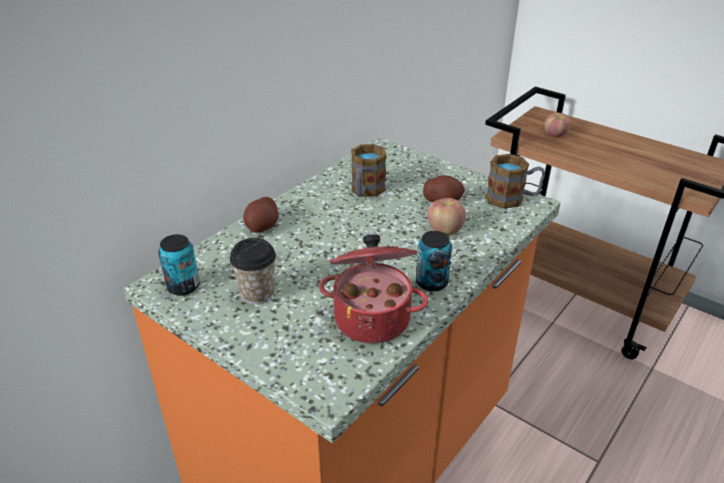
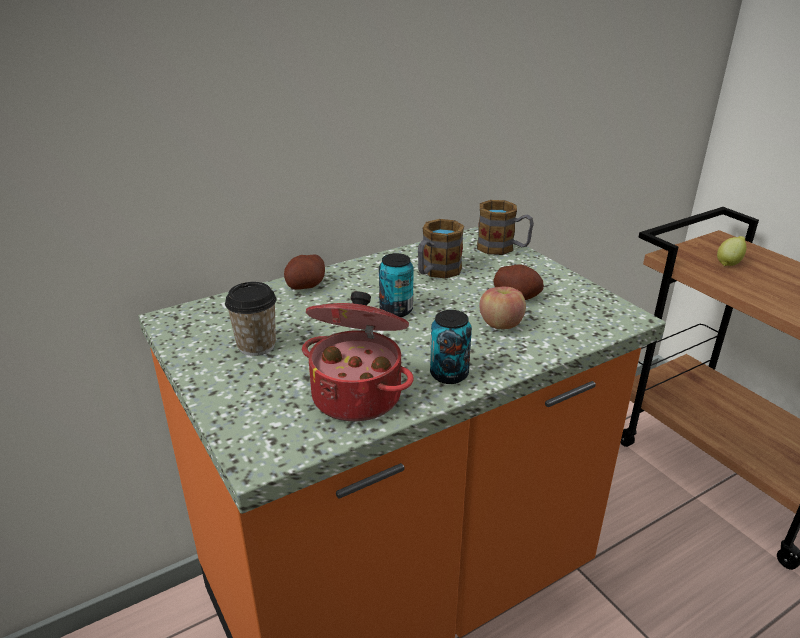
camera: 20 degrees right, 5 degrees down
(183, 286) = (191, 324): can -> can (396, 310)
(512, 199) = (604, 308): mug -> mug (503, 248)
(555, 135) = (729, 263): apple -> lemon

